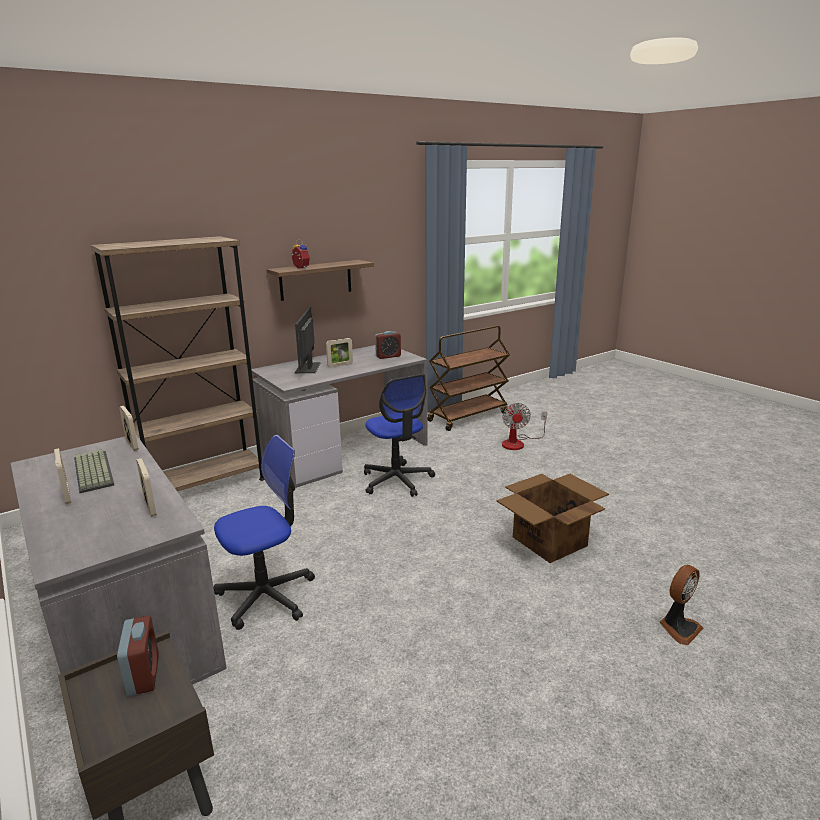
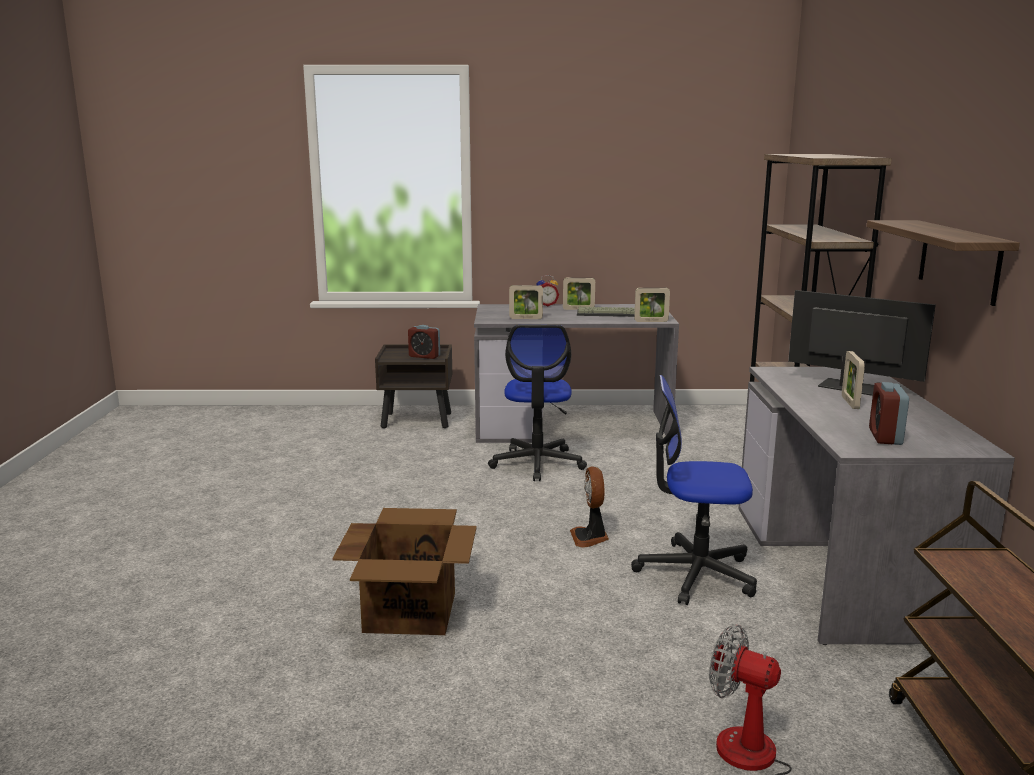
camera: 125 degrees right, 5 degrees down
(300, 268) = (907, 224): alarm clock -> alarm clock (546, 305)
(678, 628) = (192, 605): fan -> fan (590, 537)

